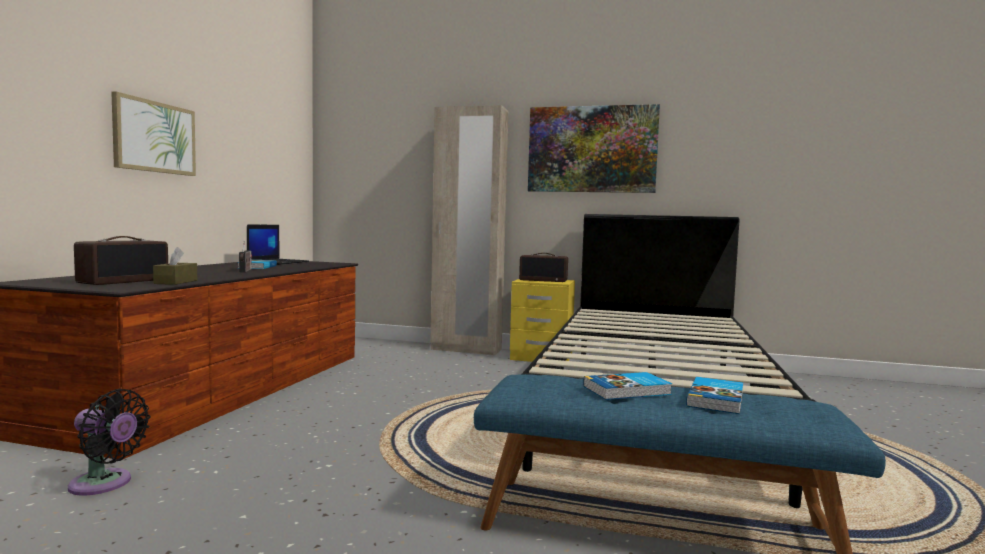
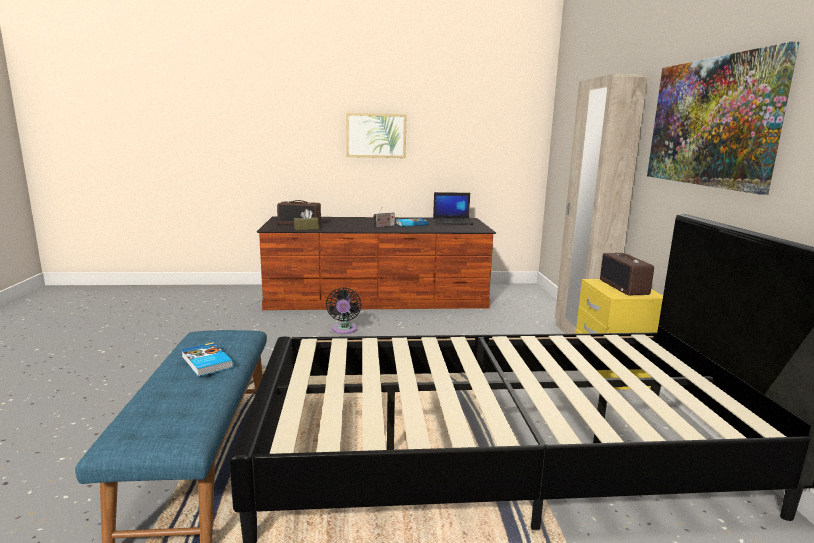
camera: 70 degrees right, 10 degrees up
(104, 484) = (235, 315): black fan -> black fan (344, 330)
(717, 399) = (185, 392): book -> none

